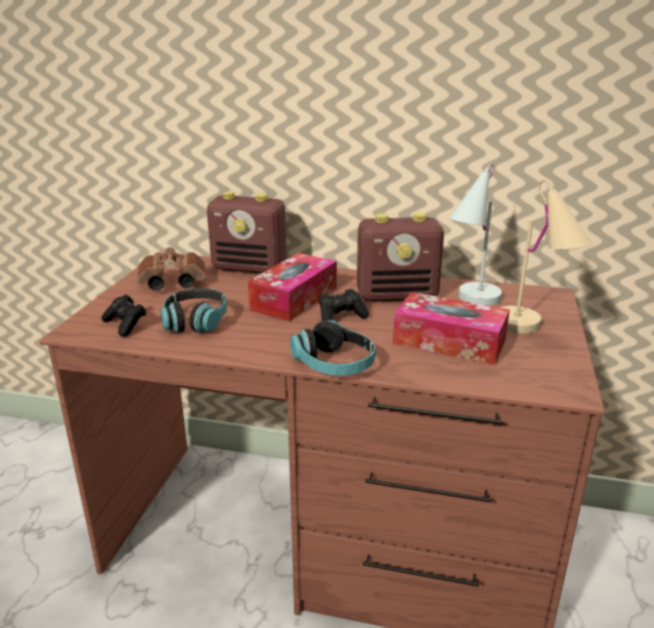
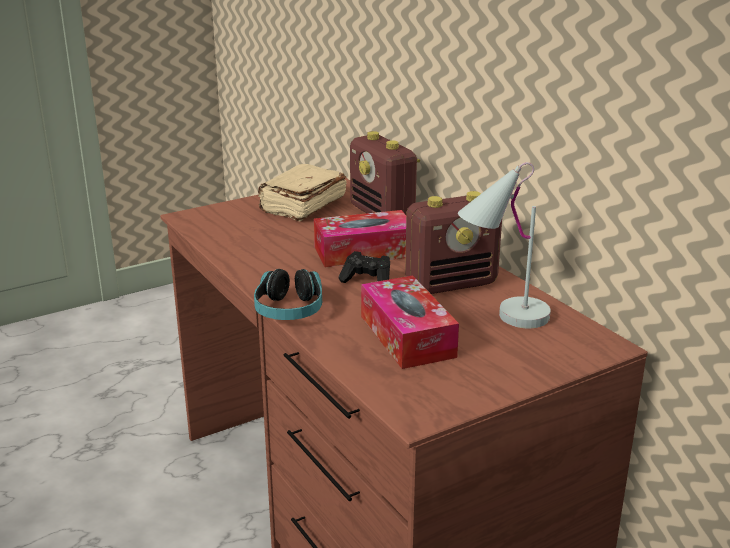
camera: 45 degrees right, 0 degrees up
(126, 325) = (220, 225): black game controller -> none
(170, 284) = (302, 206): brown binoculars -> beige book
(195, 321) = (265, 240): headphones -> none
(398, 295) = (451, 284): radio -> radio turned 60 degrees counterclockwise
(532, 331) = (500, 363): beige table lamp -> none

